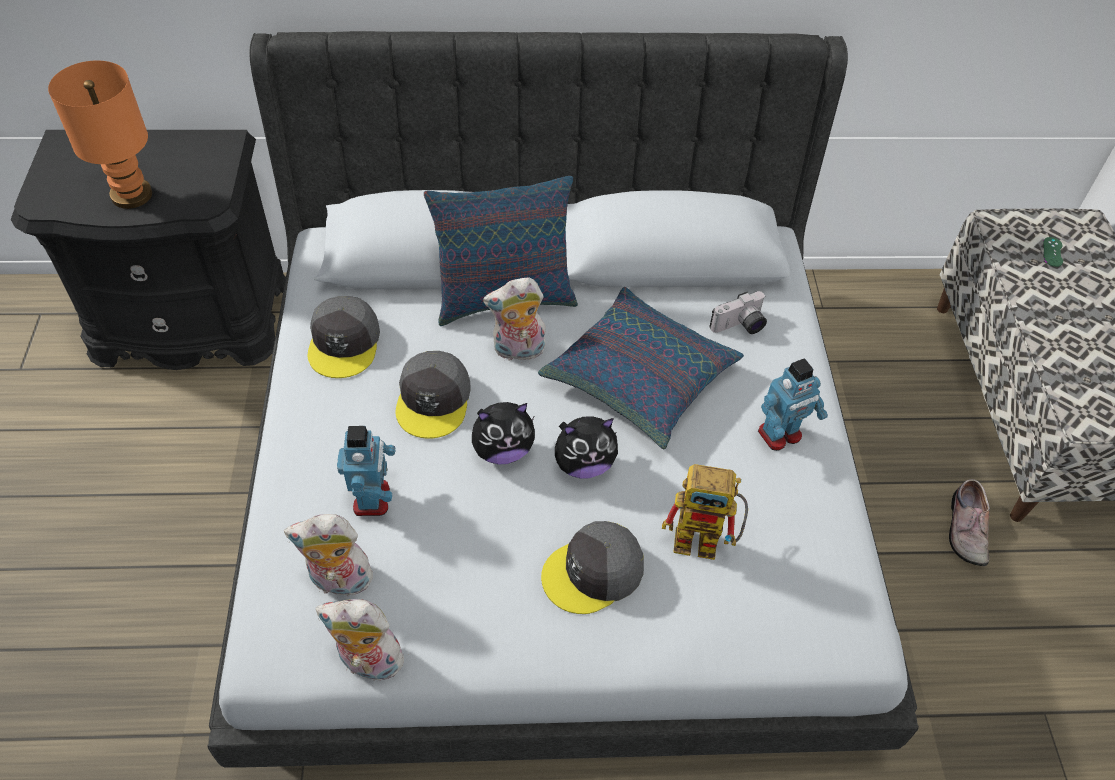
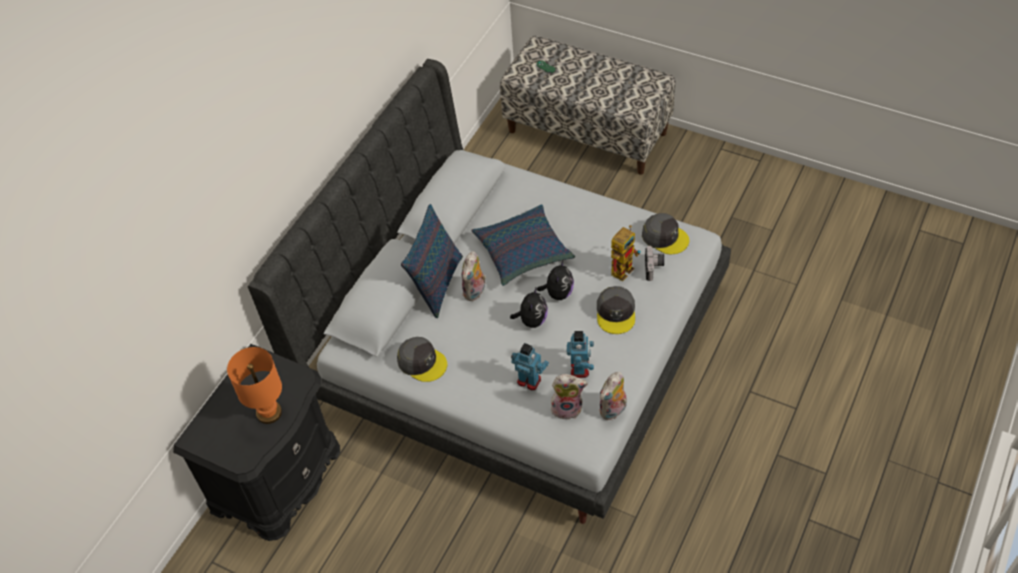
camera: 55 degrees left, 0 degrees up
(339, 582) = (567, 408): plush toy -> plush toy turned 120 degrees counterclockwise
(434, 400) = (484, 336): grey cap -> grey cap (665, 237)
(740, 327) = (517, 200): camera -> camera (654, 268)
(780, 435) = (586, 216): toy robot -> toy robot (580, 369)
(965, 529) = (635, 193): shoe -> none

